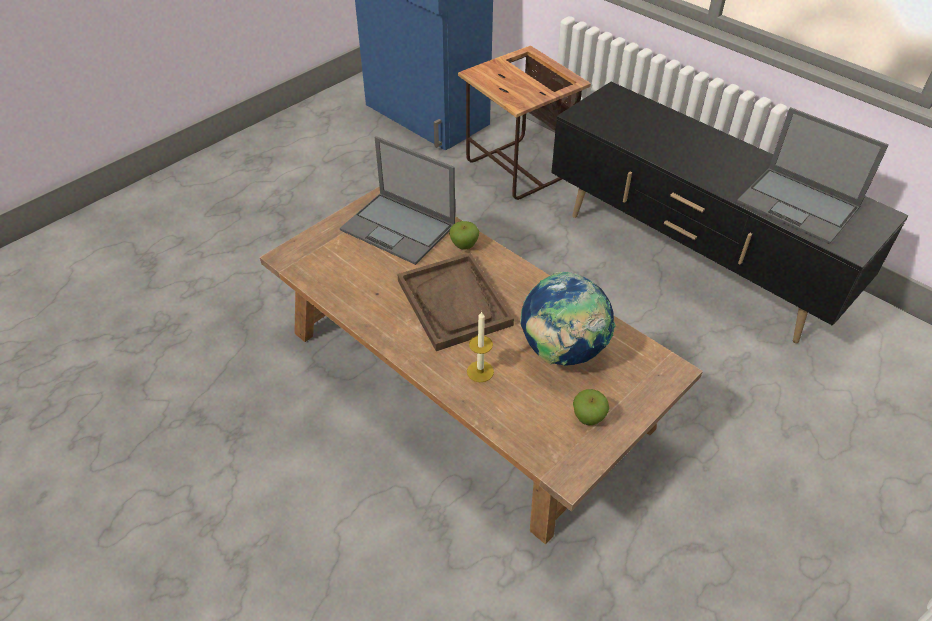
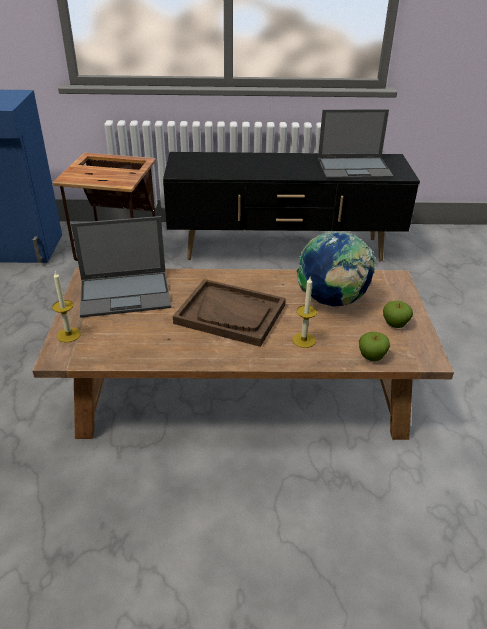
camera: 45 degrees left, 10 degrees down
(314, 241) = (68, 335): none -> candle
(464, 245) = (188, 280): apple -> apple (371, 357)

